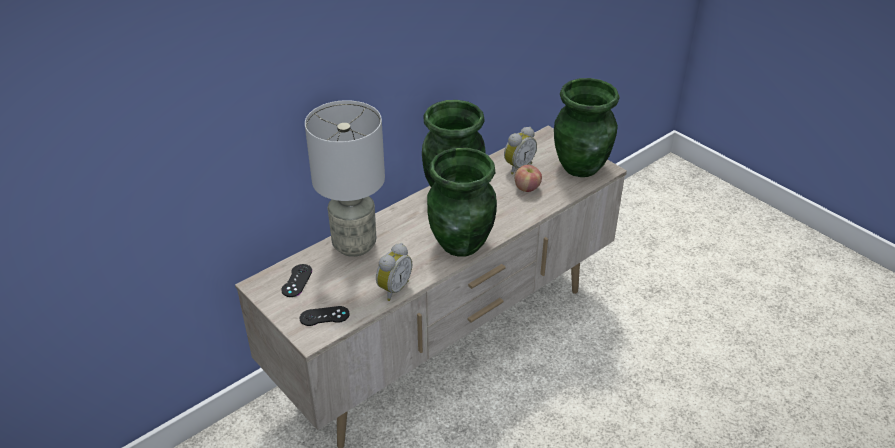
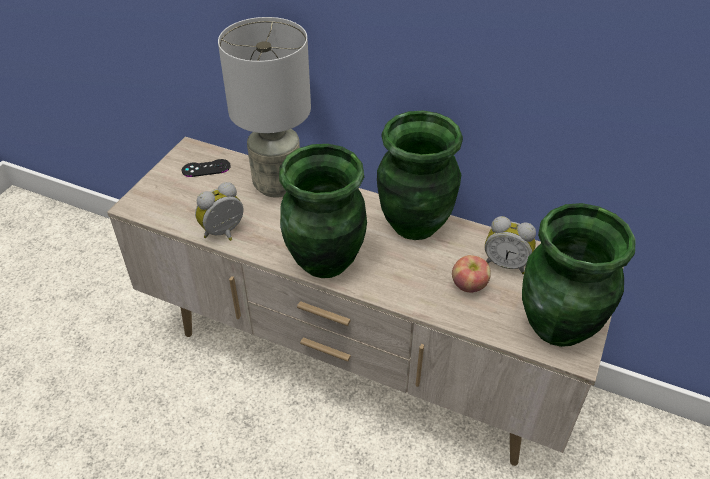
camera: 65 degrees right, 5 degrees up
(324, 316) = (164, 203): black game controller -> none
(393, 289) = (224, 234): alarm clock -> alarm clock turned 135 degrees clockwise

